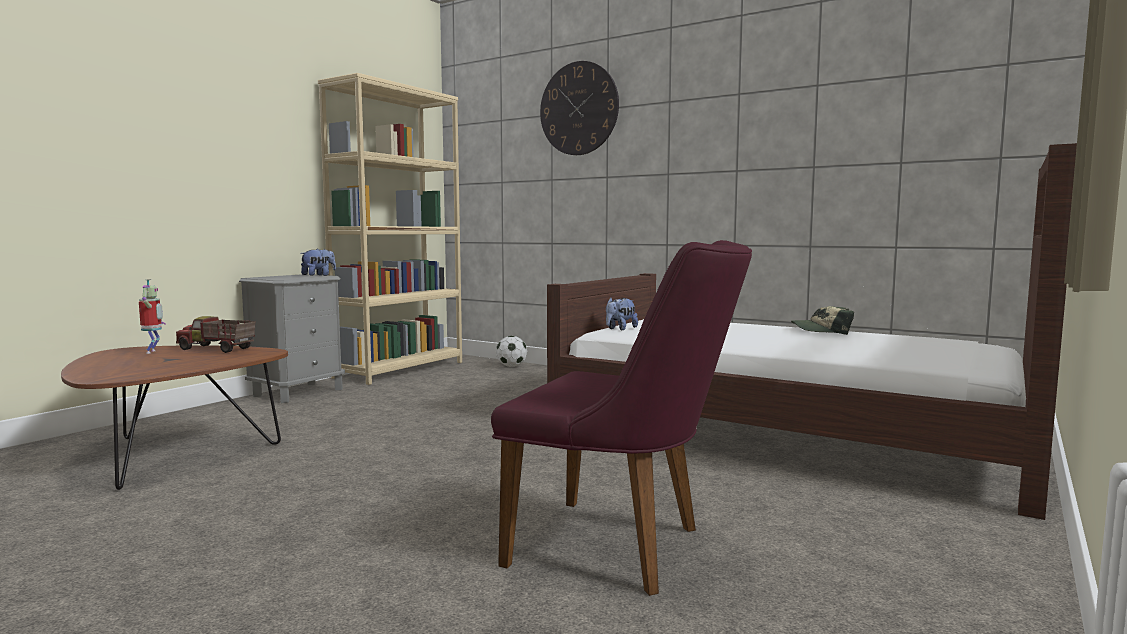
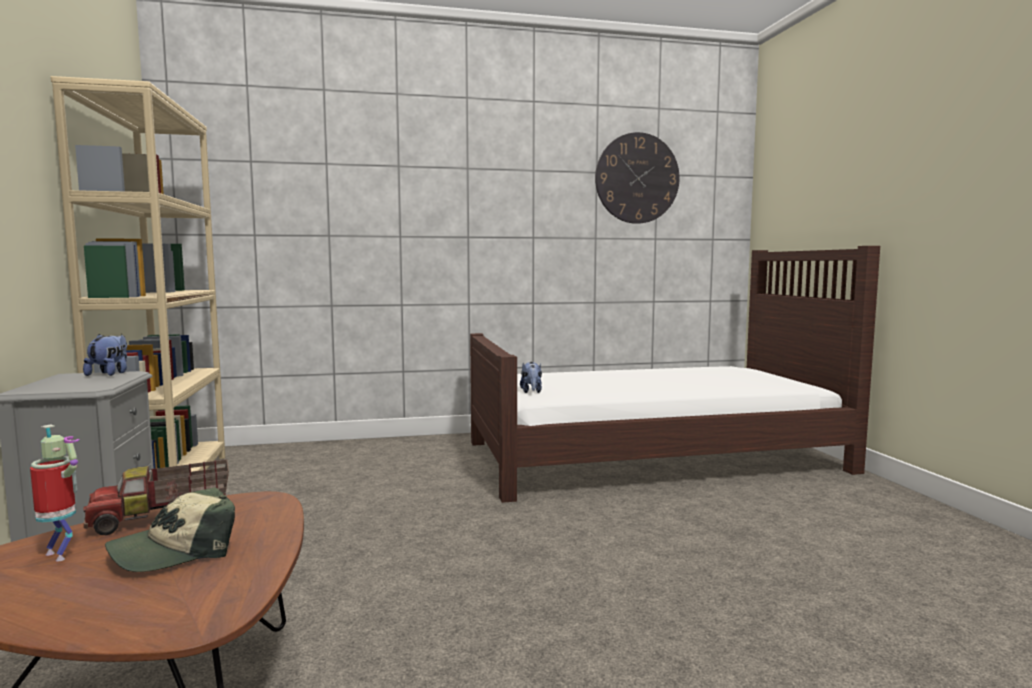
camera: 45 degrees left, 0 degrees up
(511, 366) = (298, 450): football -> none
(579, 108) = (364, 162): wall clock -> wall clock (637, 178)
(623, 548) = (801, 578): purple chair -> none
(821, 331) = (649, 371): cap -> cap (175, 550)

